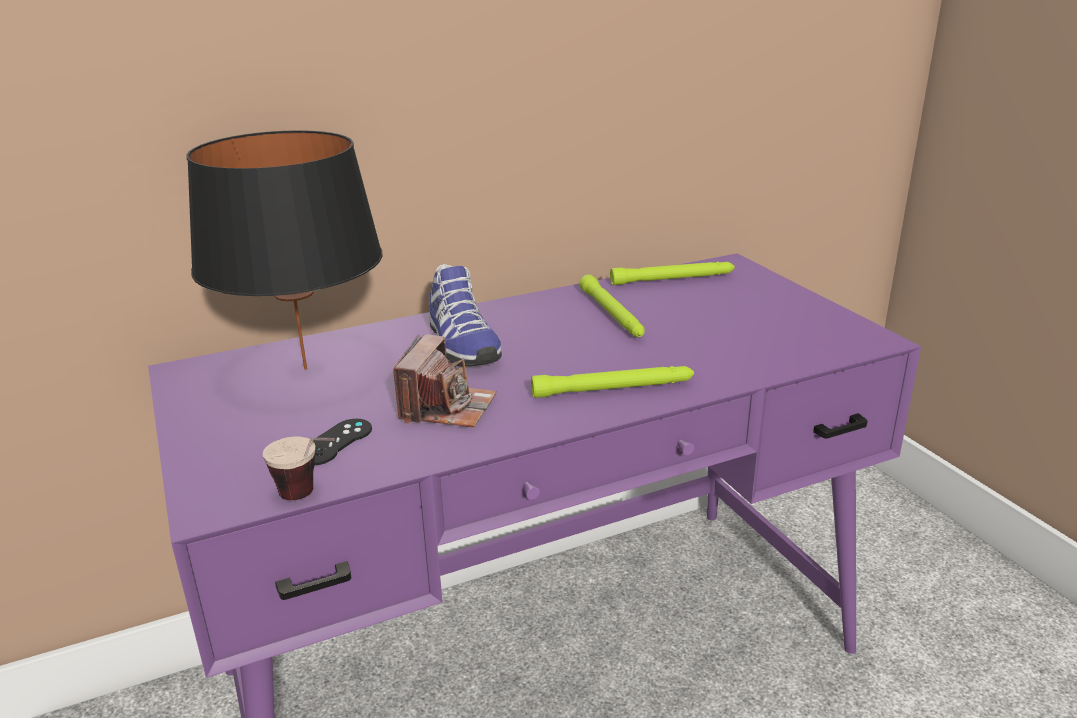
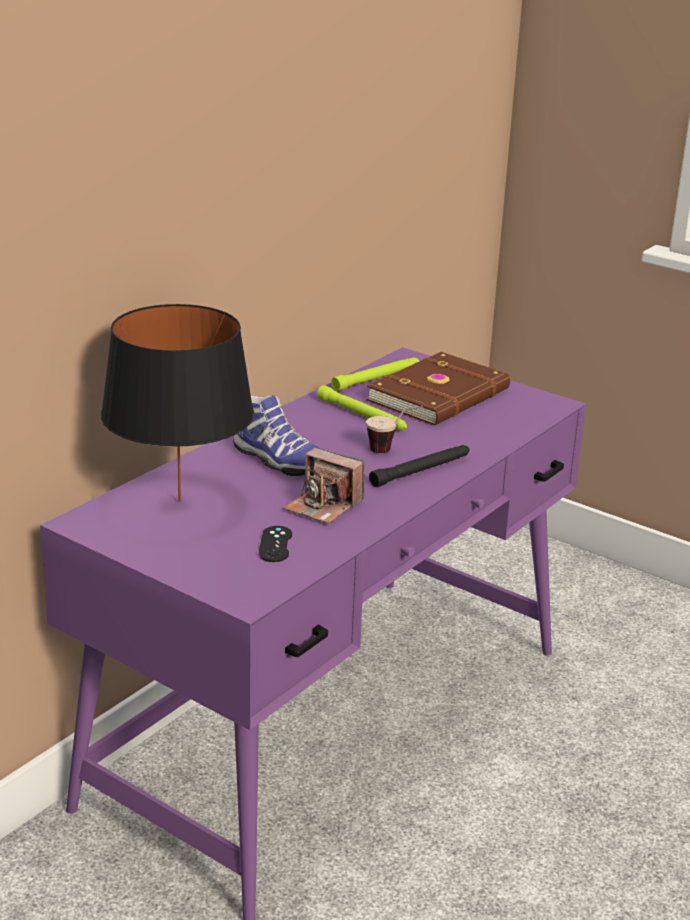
camera: 30 degrees left, 0 degrees up
(311, 498) = (306, 579): cup -> cup (392, 450)
(447, 407) = (323, 506): camera -> camera turned 135 degrees clockwise
(613, 389) = (421, 471): green flashlight -> black flashlight
(730, 307) = (441, 395): none -> brown book

